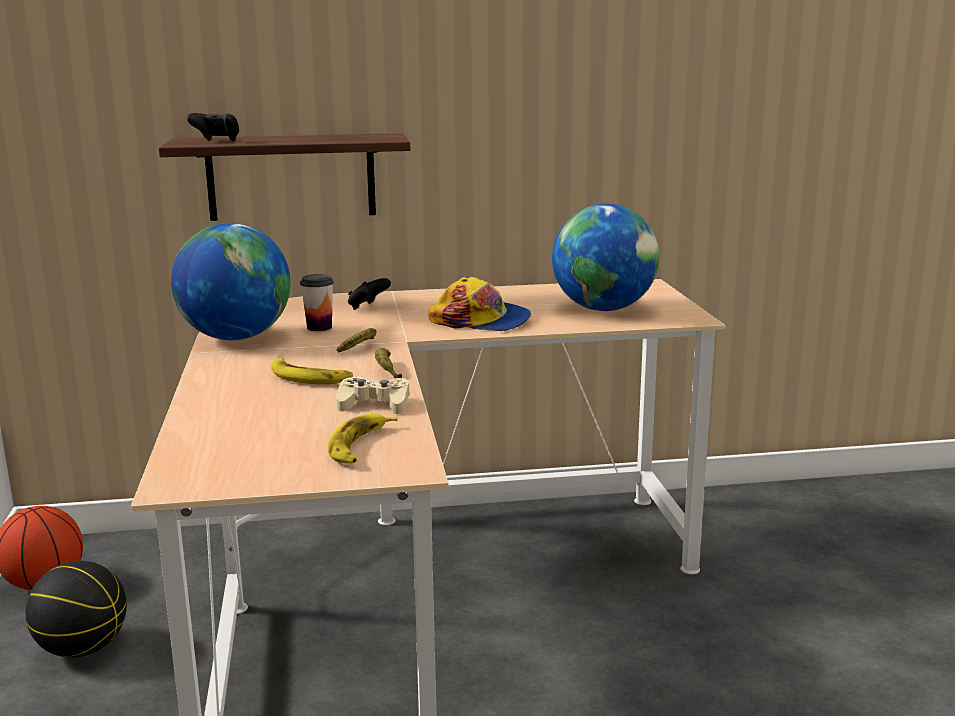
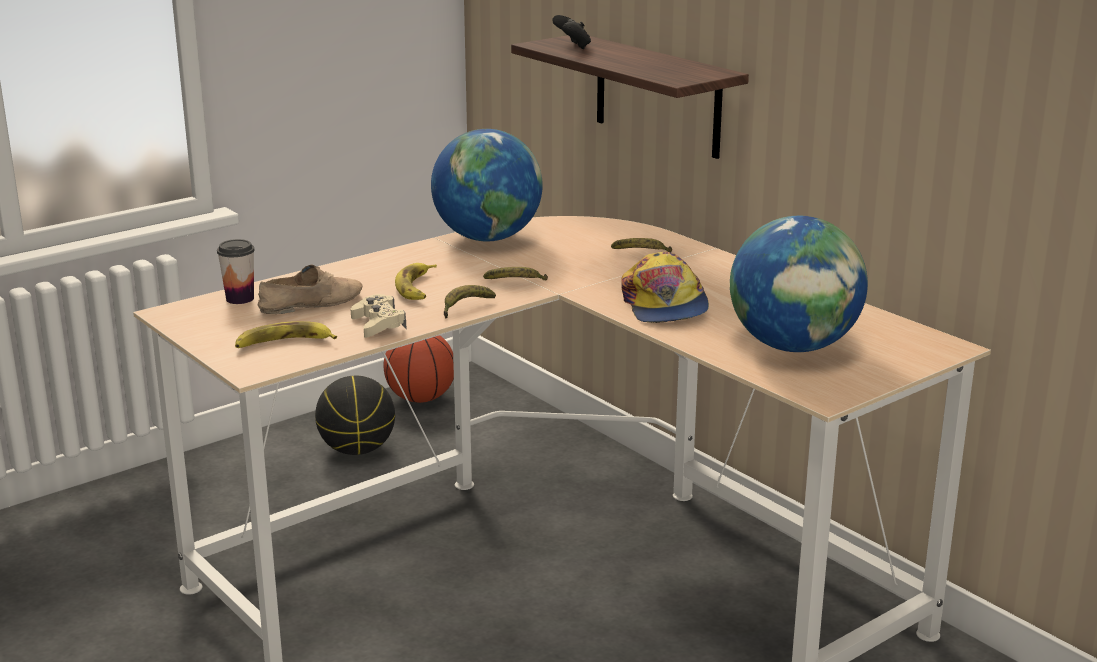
camera: 60 degrees right, 5 degrees up
(270, 420) = (310, 302): none -> beige shoe
(319, 327) = (554, 255): cup -> cup (240, 299)
(367, 307) = (642, 254): black game controller -> banana

